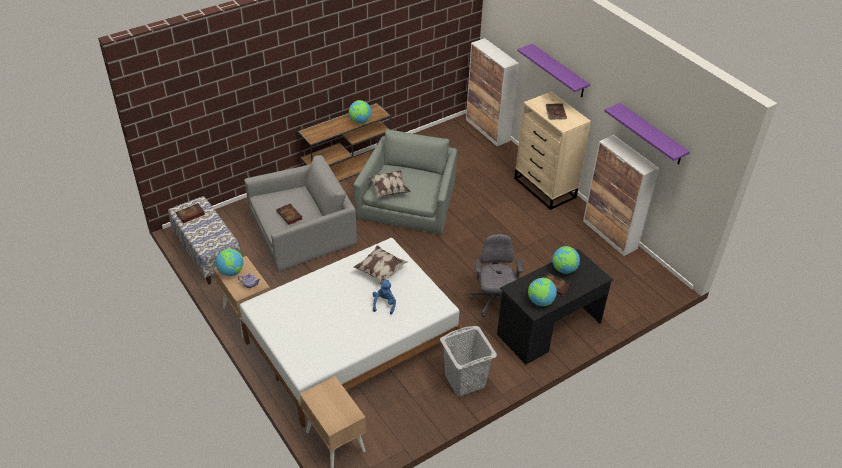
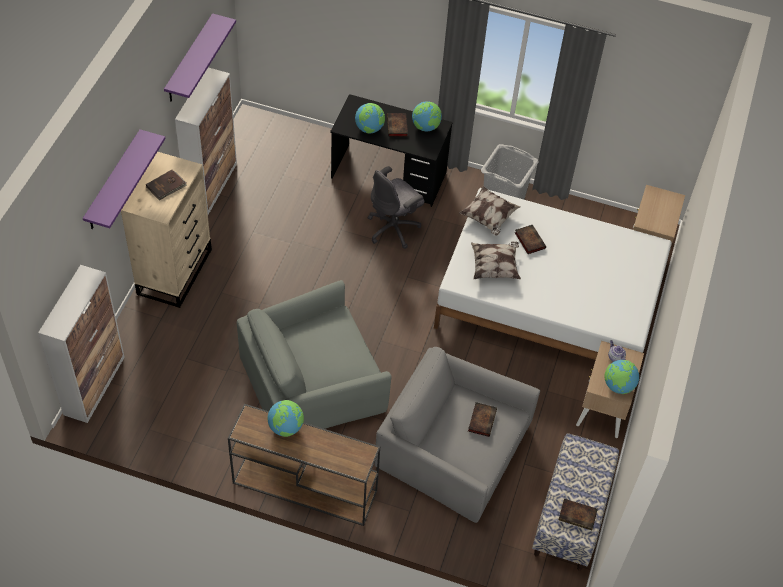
camera: 130 degrees left, 10 degrees up
(384, 304) = (529, 240): blue plush toy -> book
(388, 190) = (352, 359): pillow -> pillow (488, 217)

